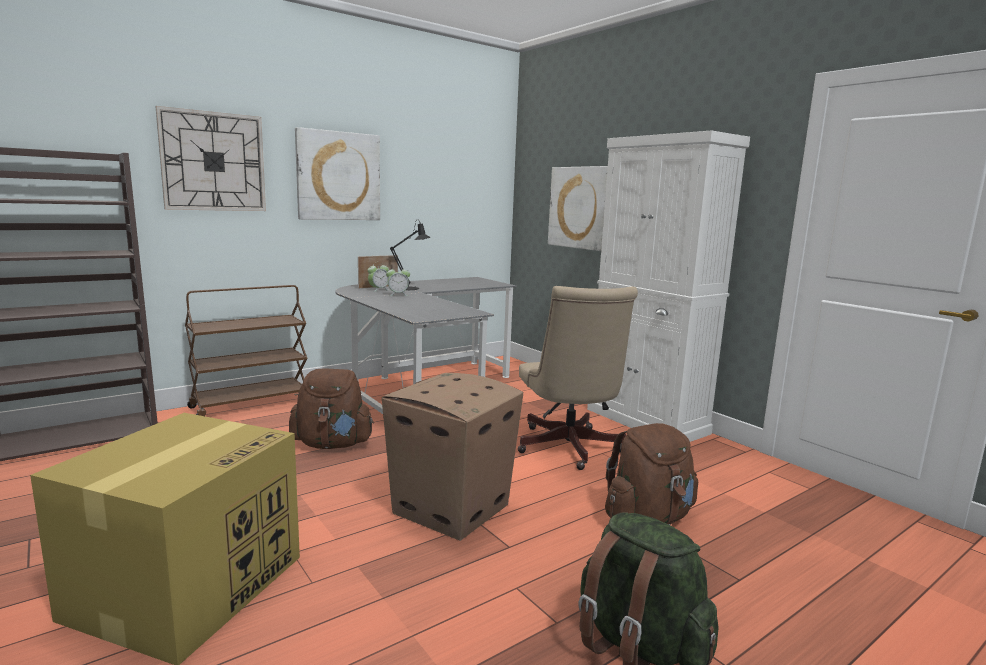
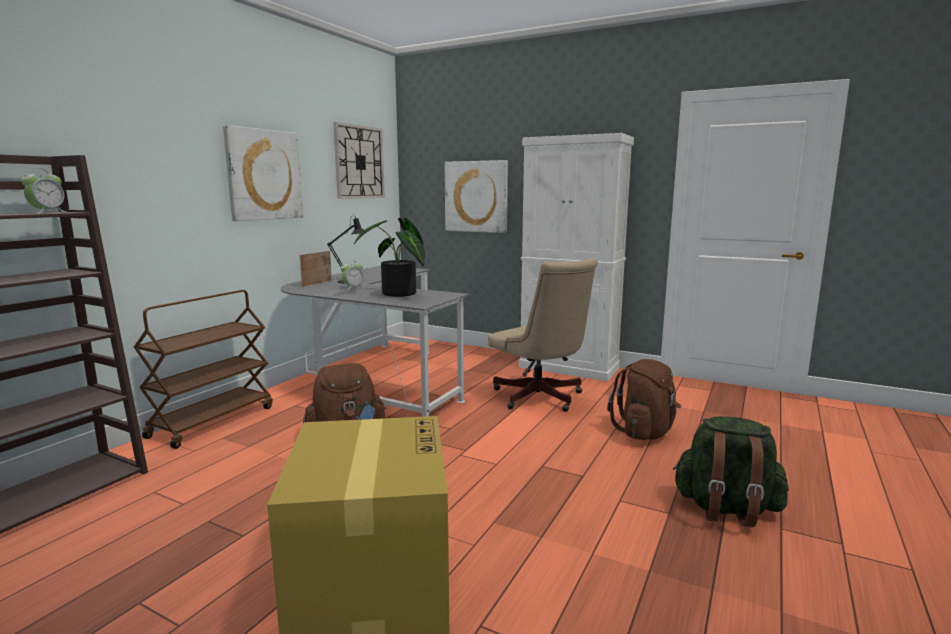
camera: 25 degrees left, 0 degrees up
(213, 162) = (147, 163): wall clock -> wall clock (359, 162)
(378, 290) = (324, 286): alarm clock -> alarm clock (47, 212)
(423, 306) = (399, 294): none -> potted plant
(450, 510) = (510, 463): cardboard box -> none

